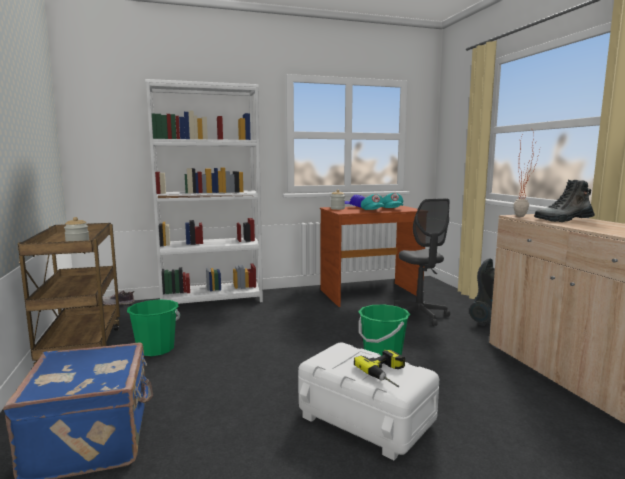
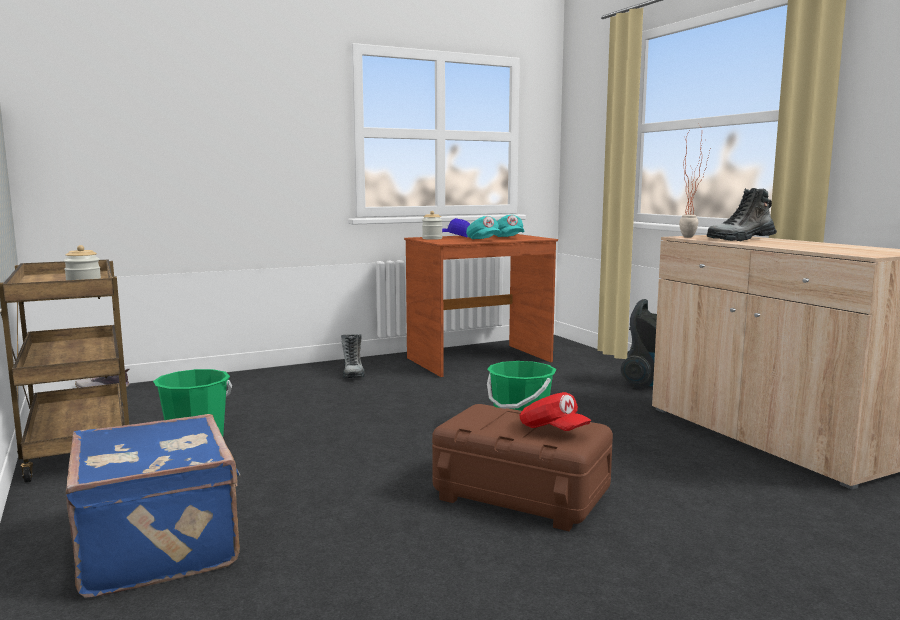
camera: 10 degrees left, 0 degrees up
(212, 300) = (251, 378): white bookcase -> none
(279, 300) = (353, 373): none -> boot
(366, 418) = (522, 494): white storage box -> brown storage box
(389, 374) = (553, 430): power drill -> red cap
(419, 316) = (554, 382): grey office chair -> none

